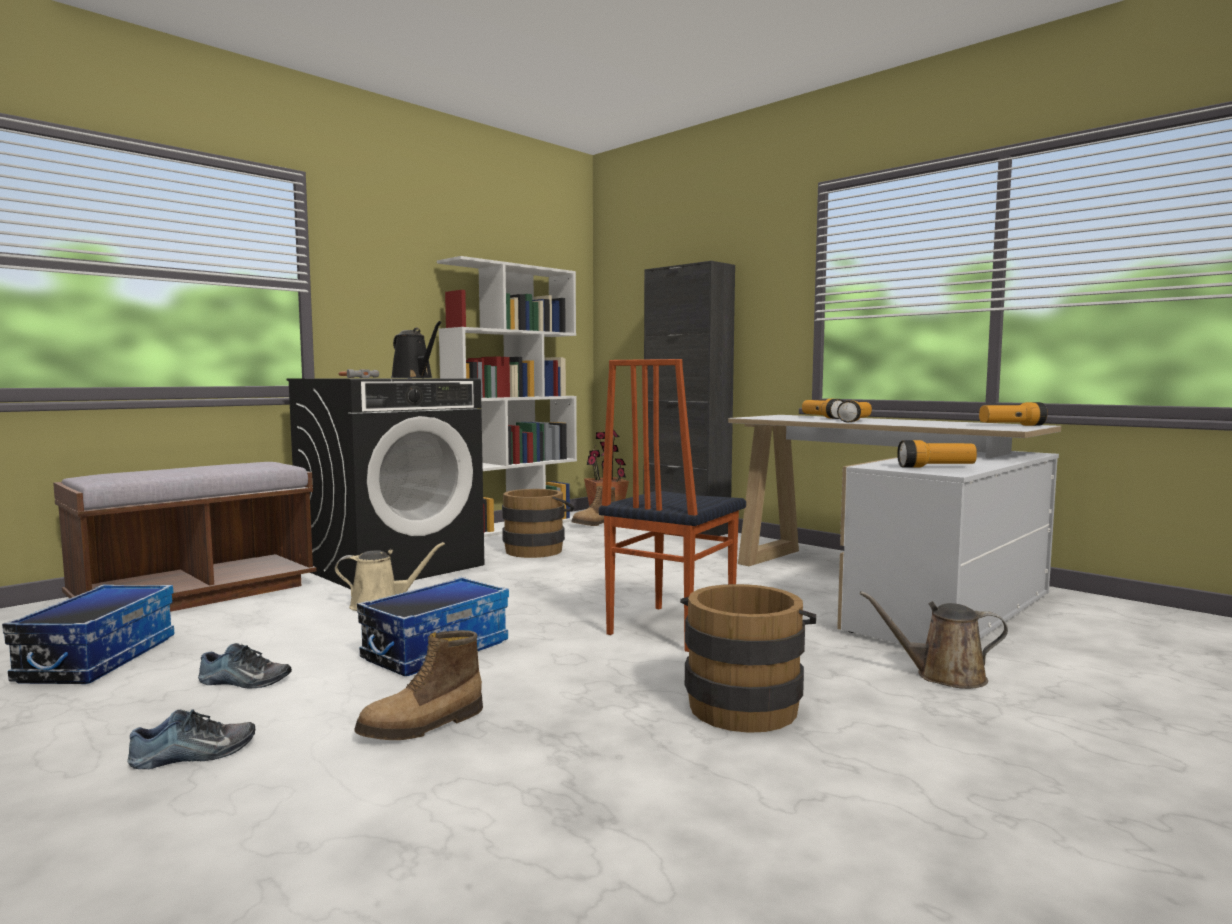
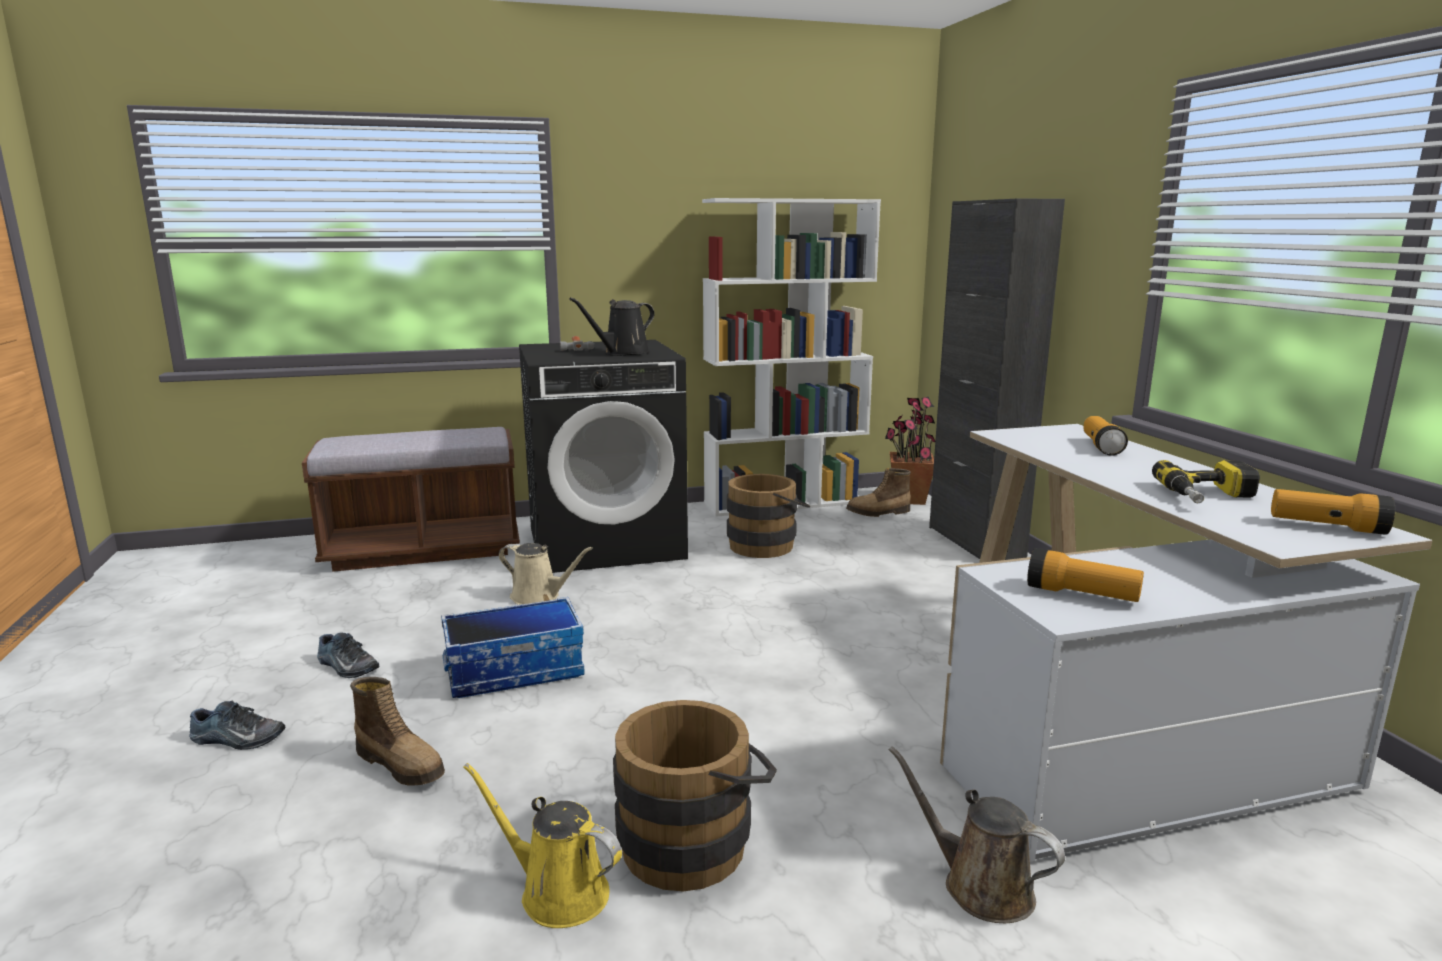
camera: 30 degrees right, 10 degrees up
(97, 658) = (291, 611): storage box -> none
(414, 378) = (622, 353): black watering can -> black watering can turned 60 degrees clockwise
(423, 725) = (402, 764): boot -> boot turned 135 degrees counterclockwise
(669, 627) = (757, 702): chair -> none
(692, 756) = (557, 892): none -> yellow watering can
(855, 421) = (1113, 469): flashlight -> none
(932, 423) = (1209, 497): none -> power drill

